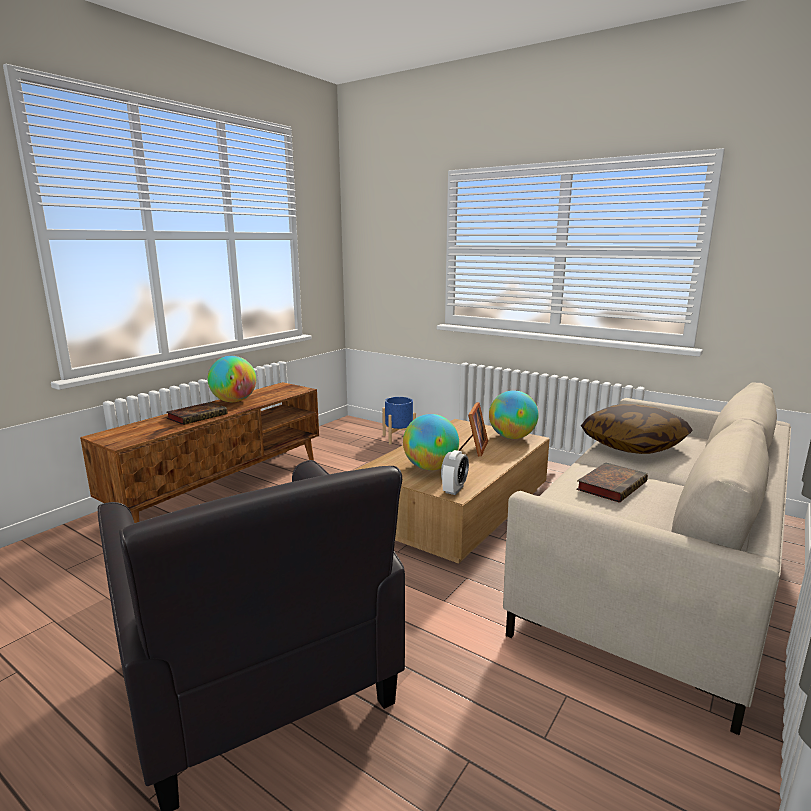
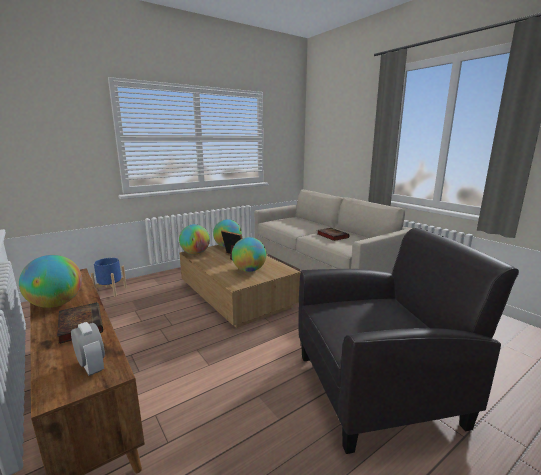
camera: 70 degrees left, 0 degrees up
(454, 489) = (282, 270): alarm clock -> alarm clock (91, 367)
(460, 426) = (195, 253): none -> globe
(633, 445) = (292, 225): pillow -> none

